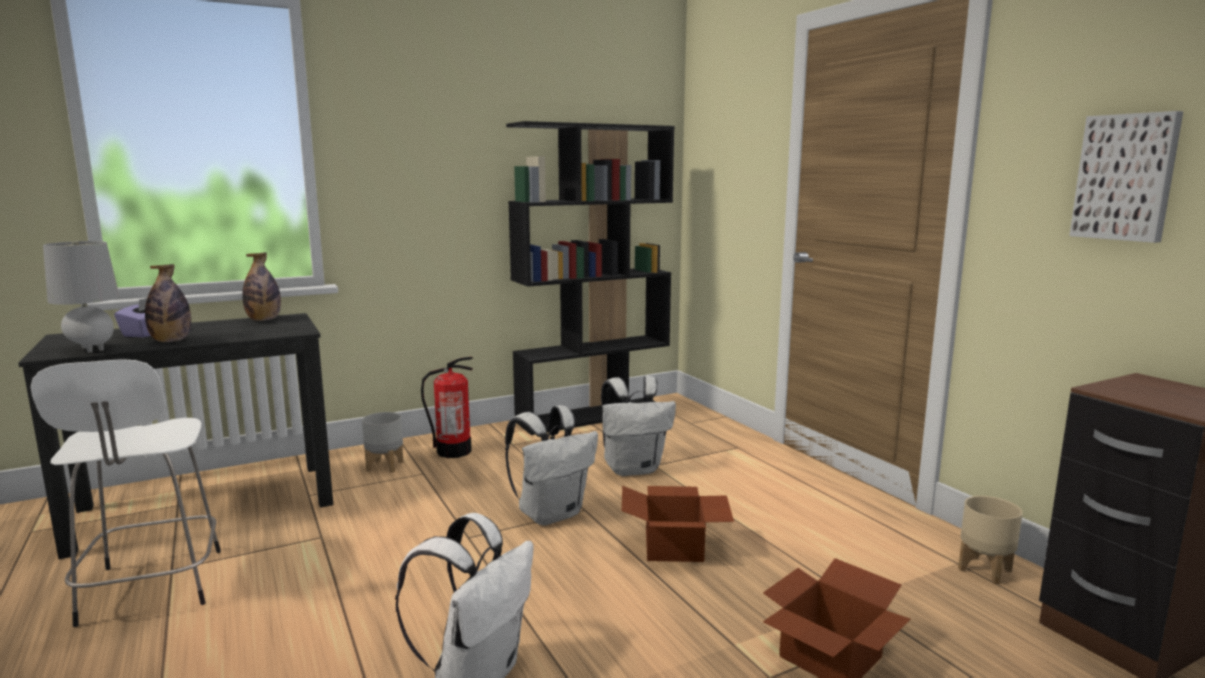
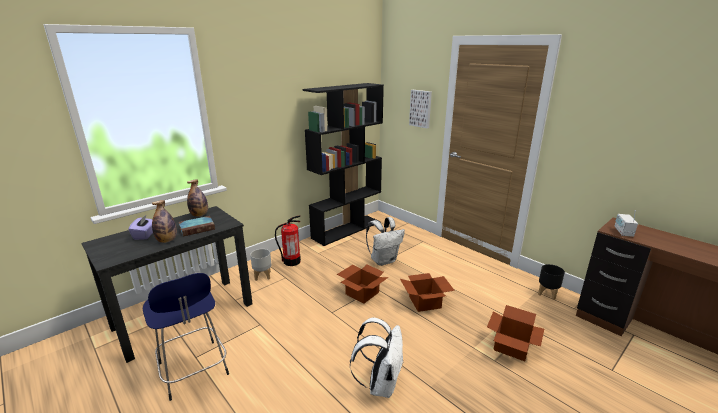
camera: 15 degrees left, 10 degrees up
(92, 349) = (129, 254): grey table lamp -> none
(151, 589) = (194, 370): white stool -> blue stool
(239, 332) = (198, 228): none -> book
(551, 514) = (362, 292): white backpack -> cardboard box
(985, 569) = (547, 293): beige planter -> black planter
(1126, 177) = (615, 139): picture -> picture (421, 108)
(1140, 394) = (623, 232): none -> radio

